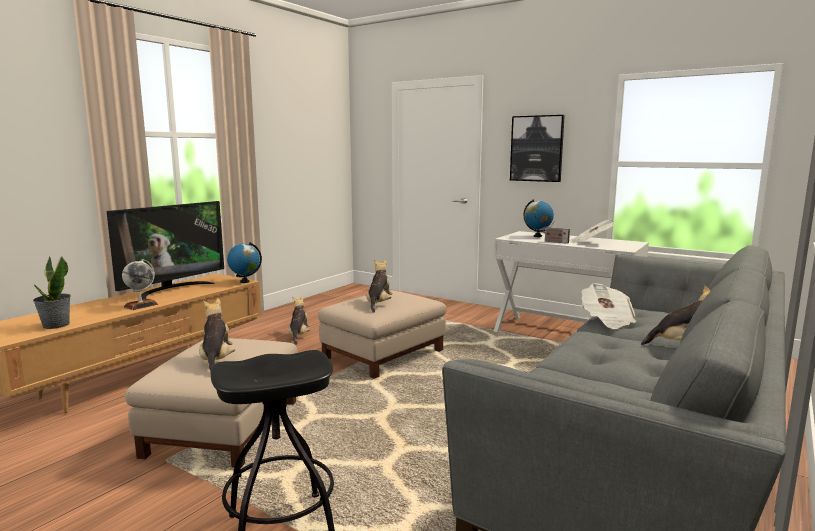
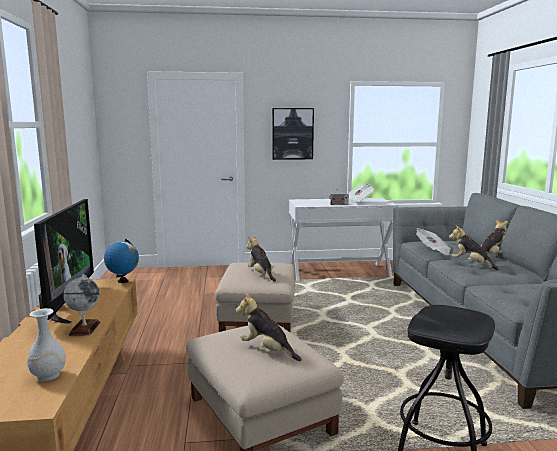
camera: 40 degrees left, 0 degrees up
(56, 325) = (48, 375): potted plant -> white vase
(299, 336) = (158, 325): plush toy -> plush toy (471, 264)
(537, 236) = (314, 201): globe -> none

